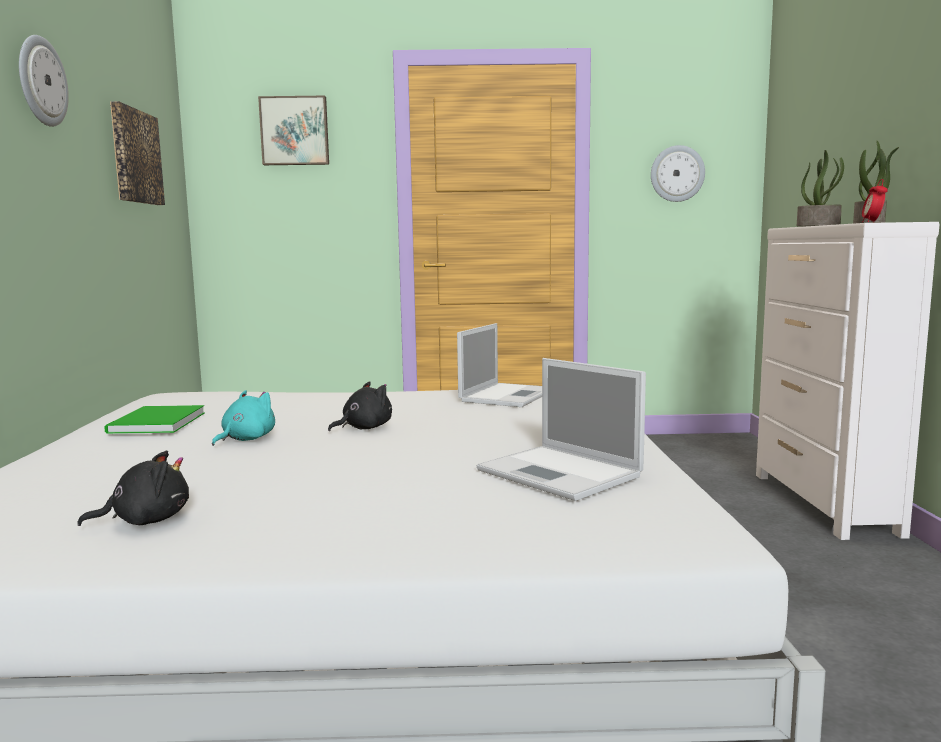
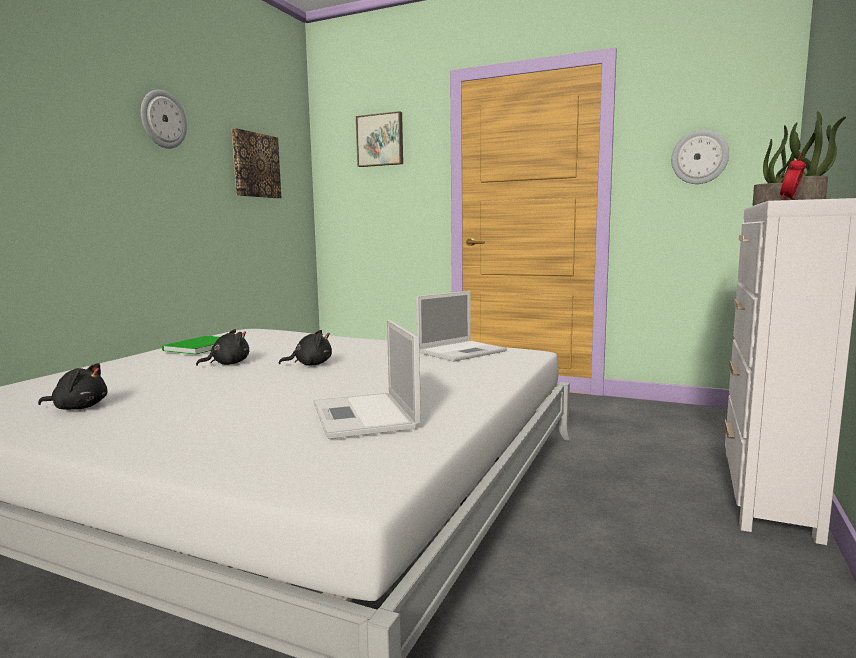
camera: 25 degrees right, 0 degrees up
(246, 439) = (228, 364): turquoise plush toy -> black plush toy

